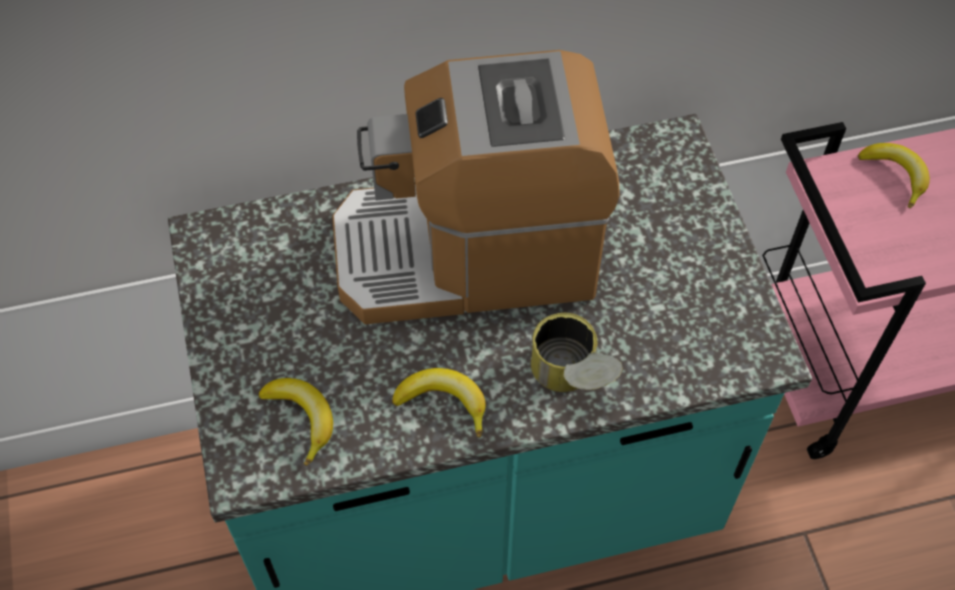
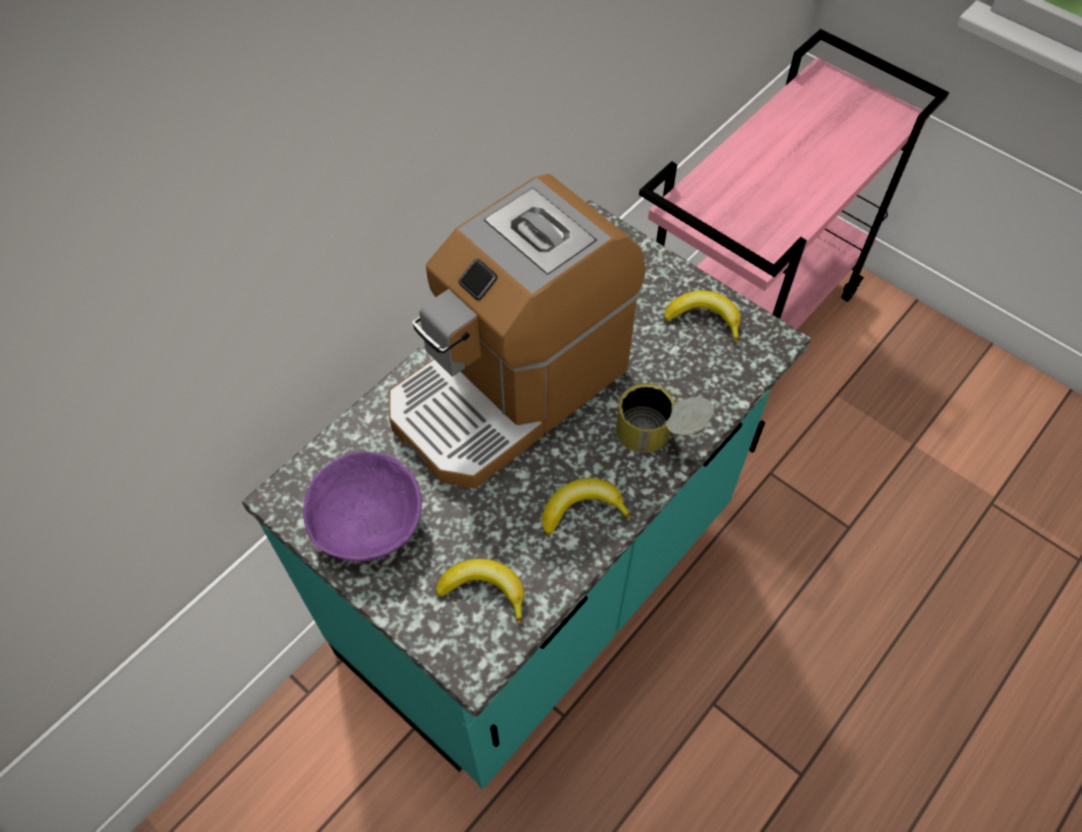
camera: 35 degrees left, 0 degrees up
(253, 296) = (368, 521): none -> purple bowl
(895, 175) = (723, 182): banana -> banana (704, 319)

